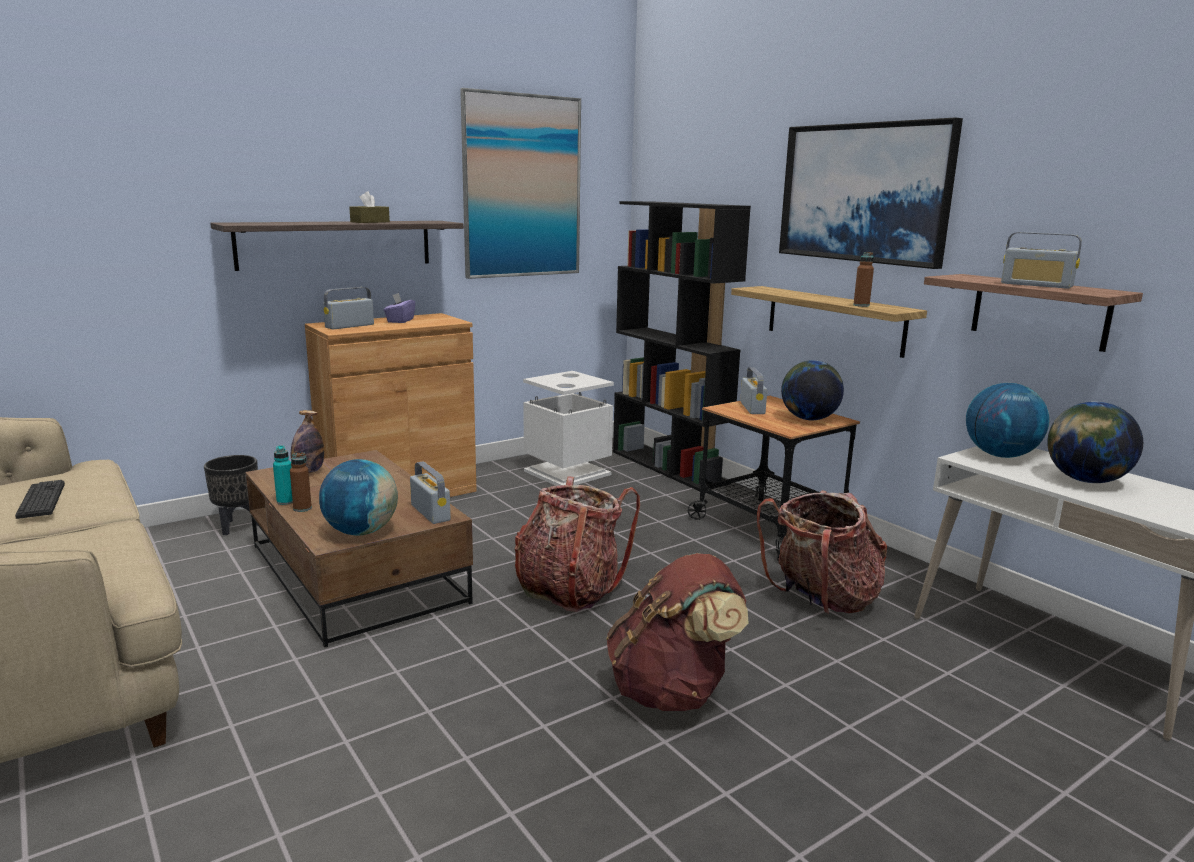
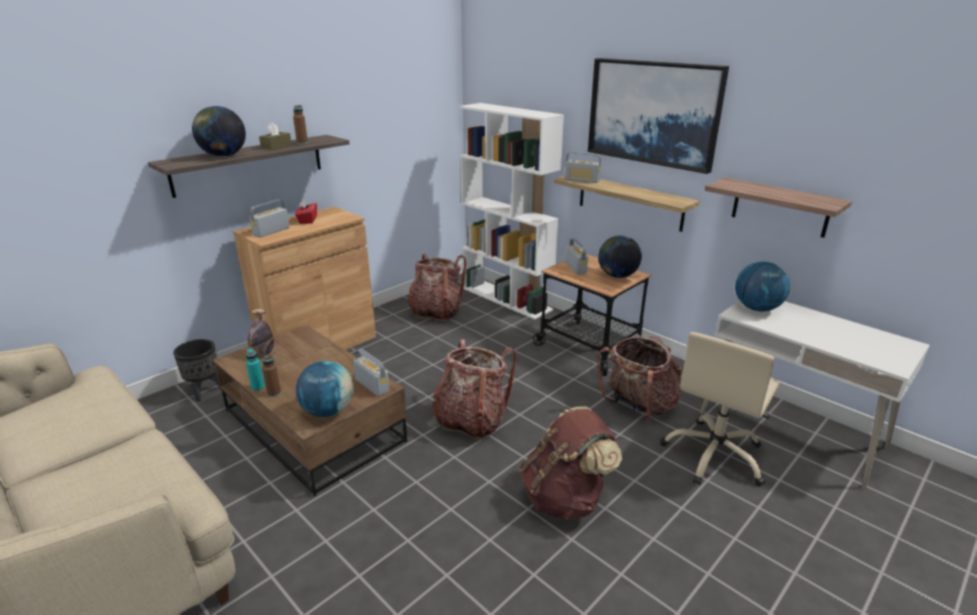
camera: 10 degrees left, 10 degrees up
(41, 500) = (71, 422): keyboard -> none
(400, 321) = (307, 220): purple tissue box -> red tissue box
(522, 187) = (384, 99): picture -> none
(567, 472) = (436, 312): white trash can -> backpack
(670, 467) = (507, 299): black bookcase -> white bookcase
(861, 305) = (654, 198): brown bottle -> brown bottle (302, 143)
(923, 670) = (714, 455): none -> beige office chair
(1036, 285) = (783, 195): radio -> radio (582, 180)
(1085, 480) = (814, 328): globe -> globe (223, 156)

